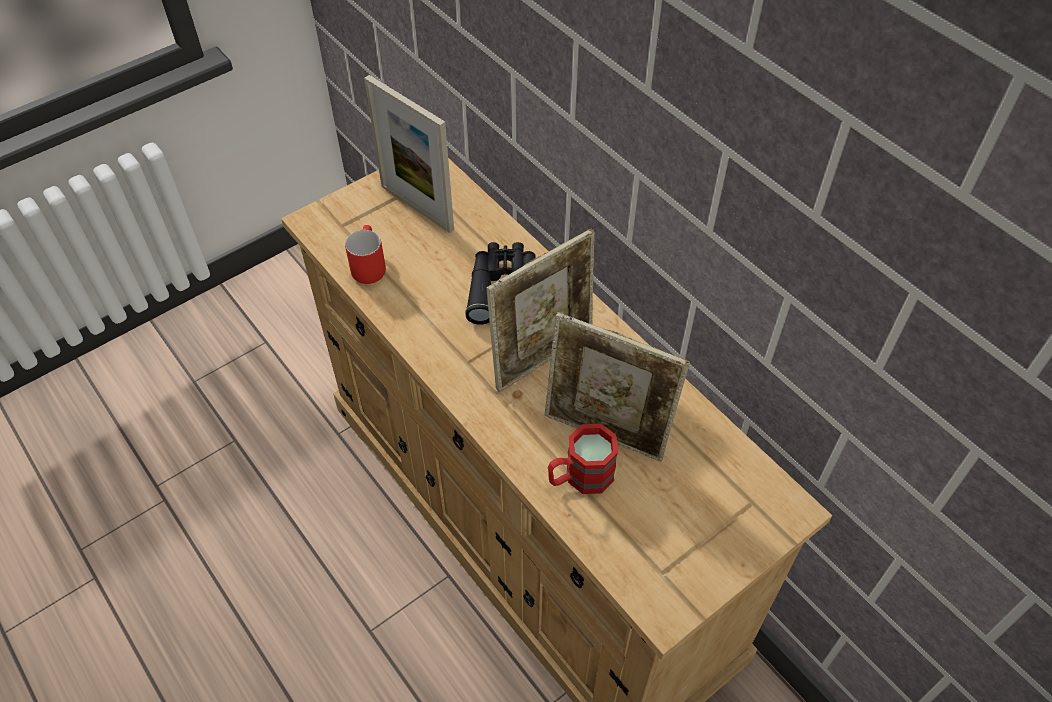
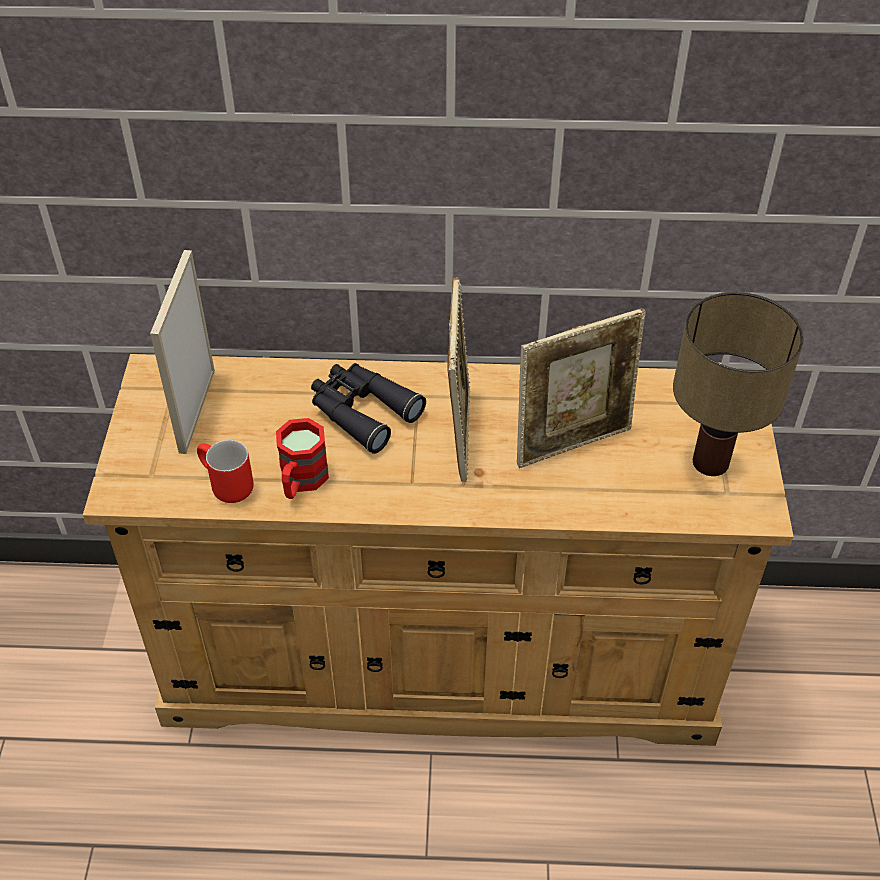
camera: 50 degrees left, 5 degrees down
(417, 207) = (197, 411): picture frame -> picture frame turned 105 degrees clockwise
(580, 477) = (598, 484): red mug -> red mug (301, 481)
(682, 539) = (708, 461): none -> table lamp

